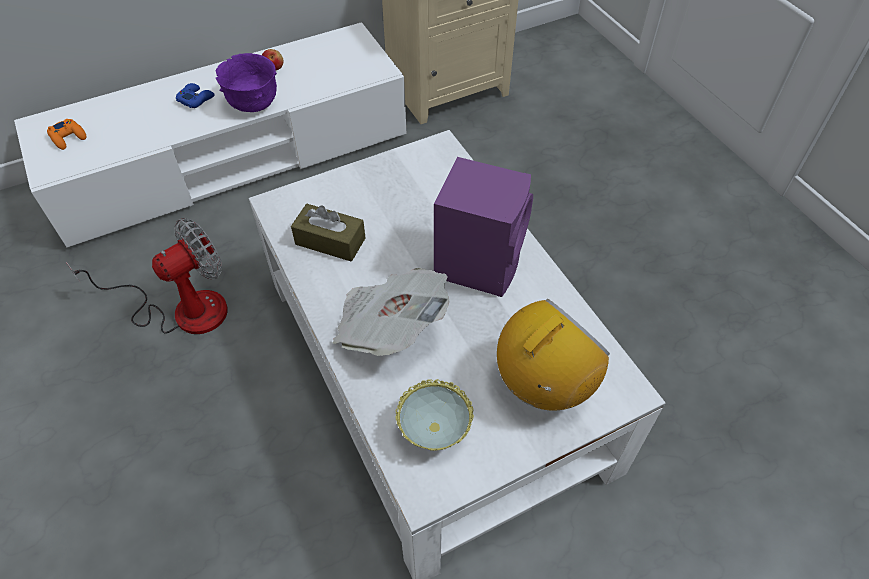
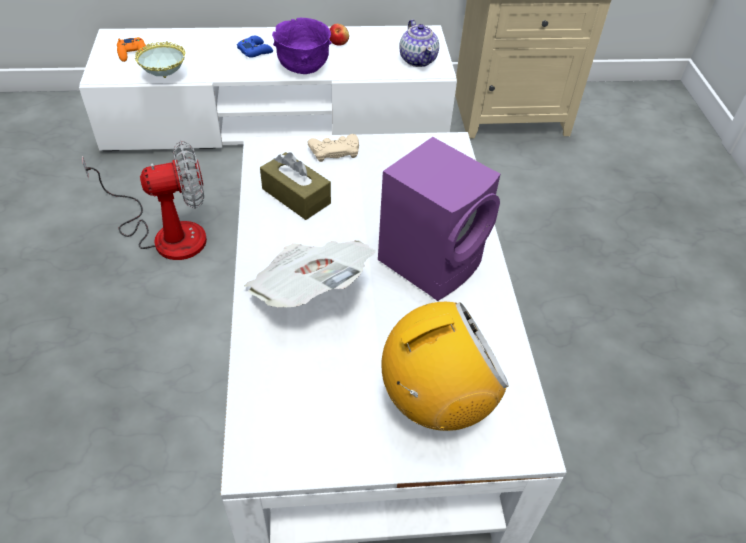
camera: 20 degrees right, 5 degrees down
(341, 185) = (334, 151): none -> beige game controller
(358, 64) = (418, 60): none -> teapot
(434, 431) = (297, 406): bowl -> bowl (165, 78)

